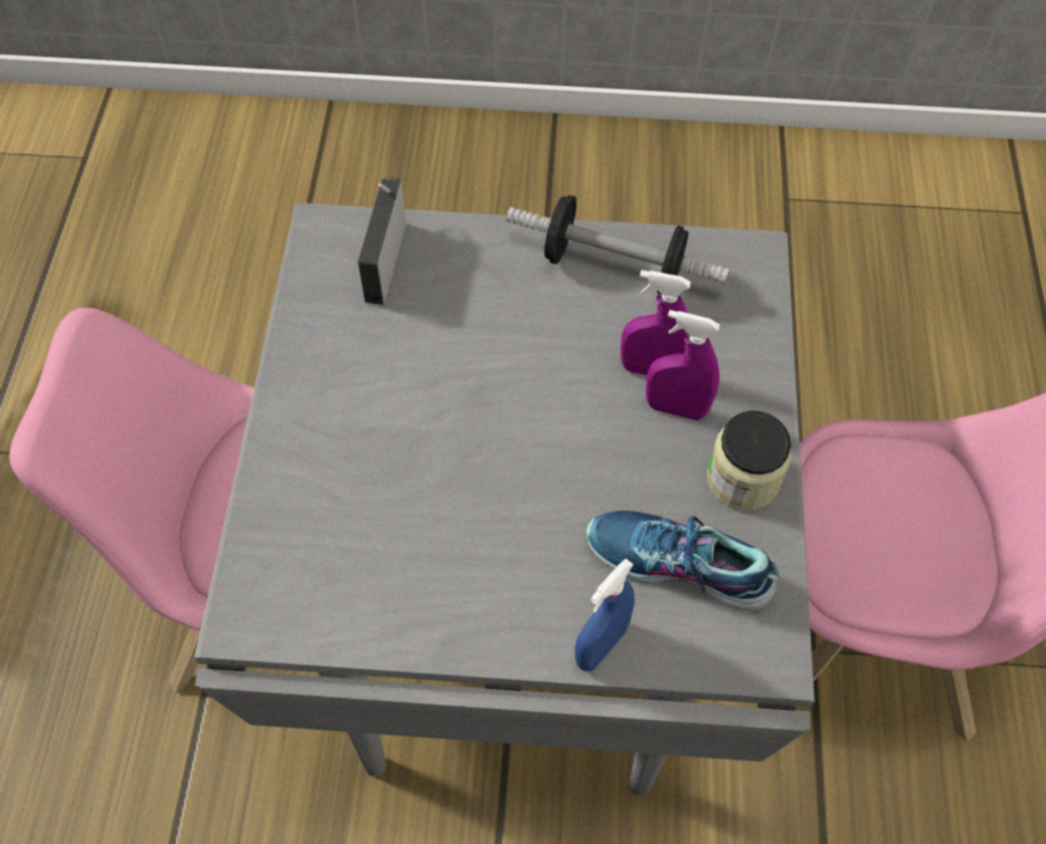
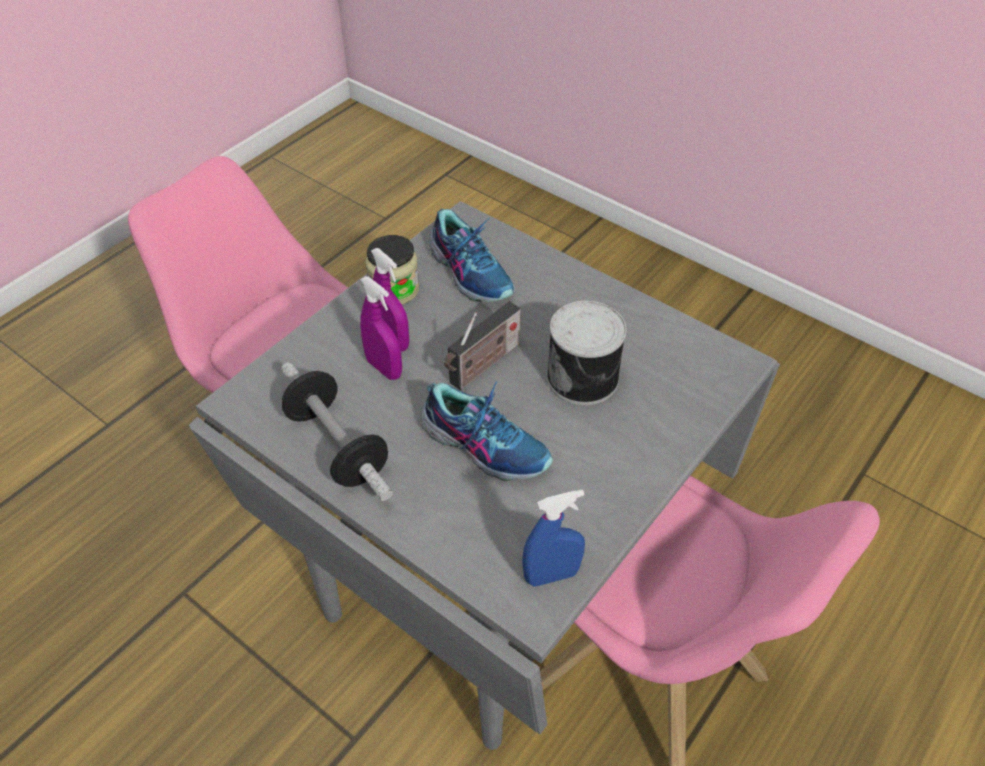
camera: 145 degrees left, 10 degrees down
(385, 257) = (499, 551): radio -> radio (482, 366)
(423, 486) = (584, 377): none -> can
(473, 346) = (485, 444): none -> shoe
(601, 646) = (543, 261): blue spray bottle -> blue spray bottle (551, 575)

